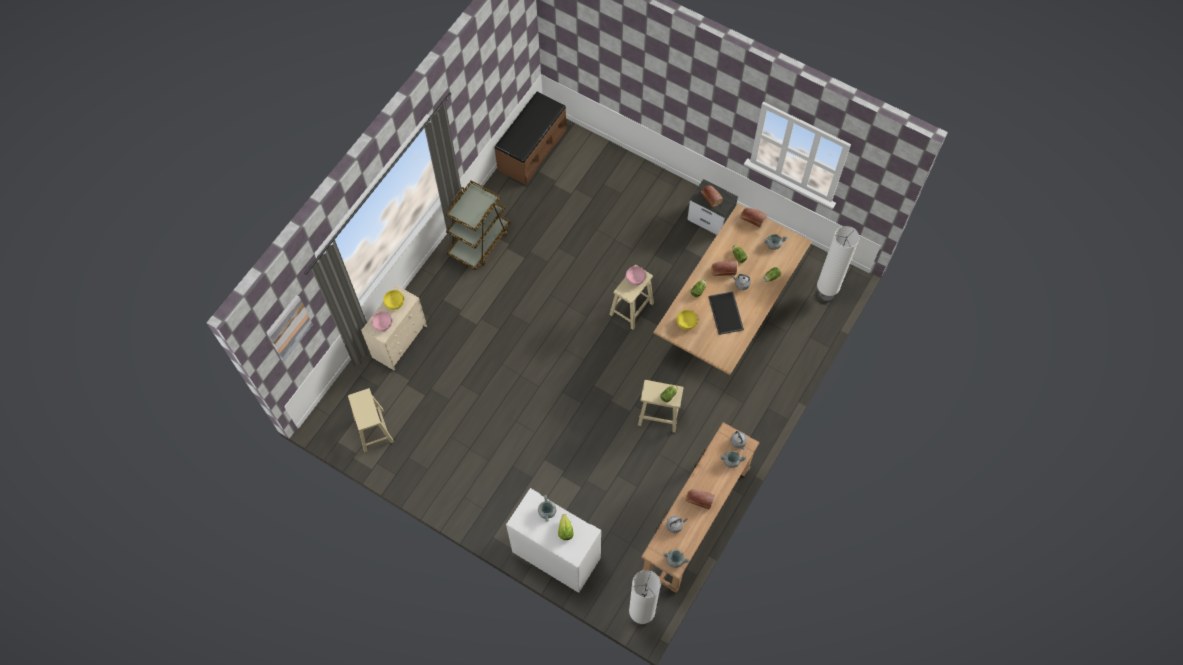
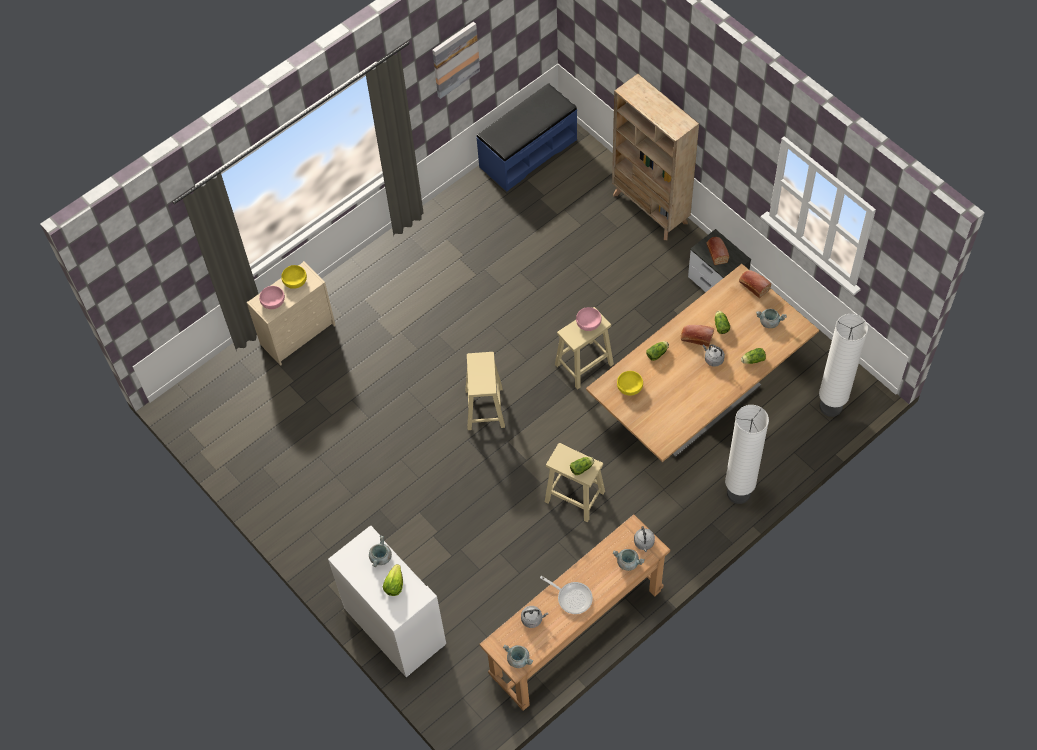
camera: 20 degrees right, 5 degrees down
(288, 327) = (148, 266): picture -> picture (455, 59)
(373, 429) = (233, 426): beige stool -> beige stool (484, 407)
(479, 241) = (429, 244): brown cart -> none
(531, 149) = (527, 153): brown bench -> blue bench
(641, 172) = (650, 209): none -> beige bookcase
(641, 615) = (472, 725): white floor lamp -> white floor lamp (738, 493)
(699, 500) = (572, 597): bread -> frying pan
(726, 313) = (682, 388): tray -> none

